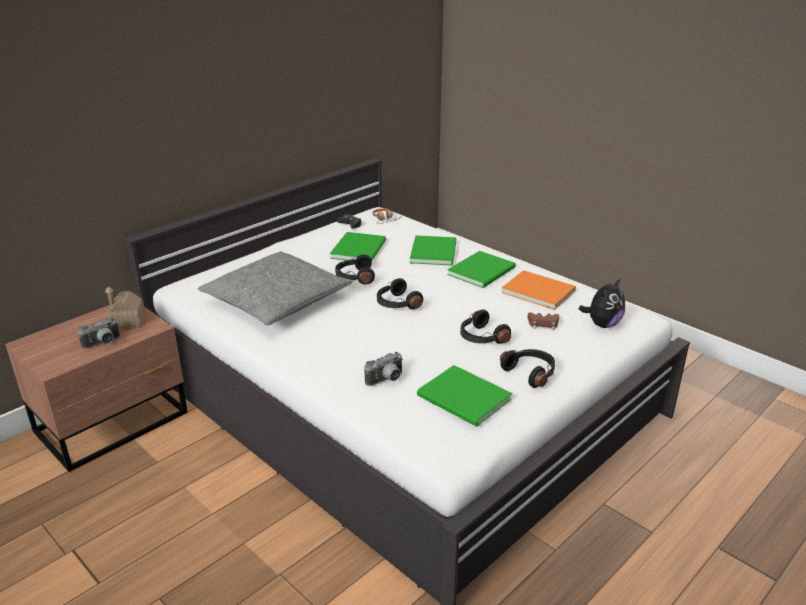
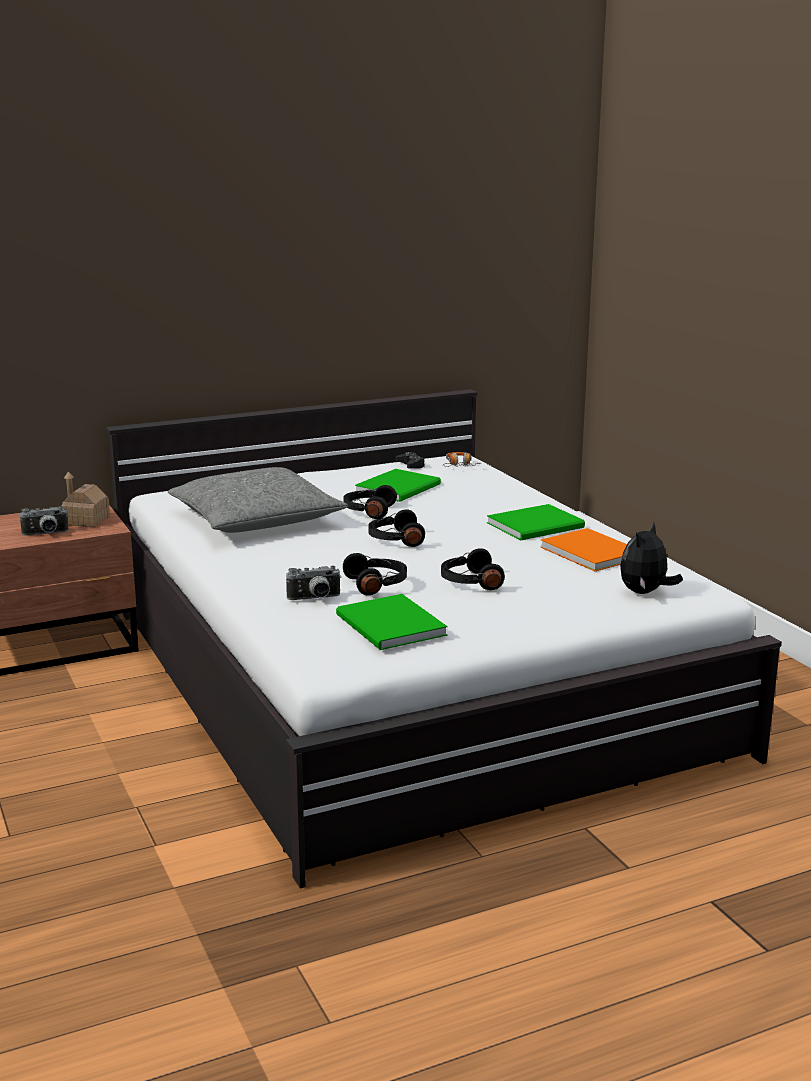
camera: 20 degrees right, 10 degrees down
(435, 251) = (493, 501): green book -> none
(530, 373) = (498, 619): black headphones -> black headphones (377, 584)
(543, 323) = (564, 581): brown game controller -> none
(602, 324) = (645, 592): plush toy -> plush toy turned 150 degrees clockwise

